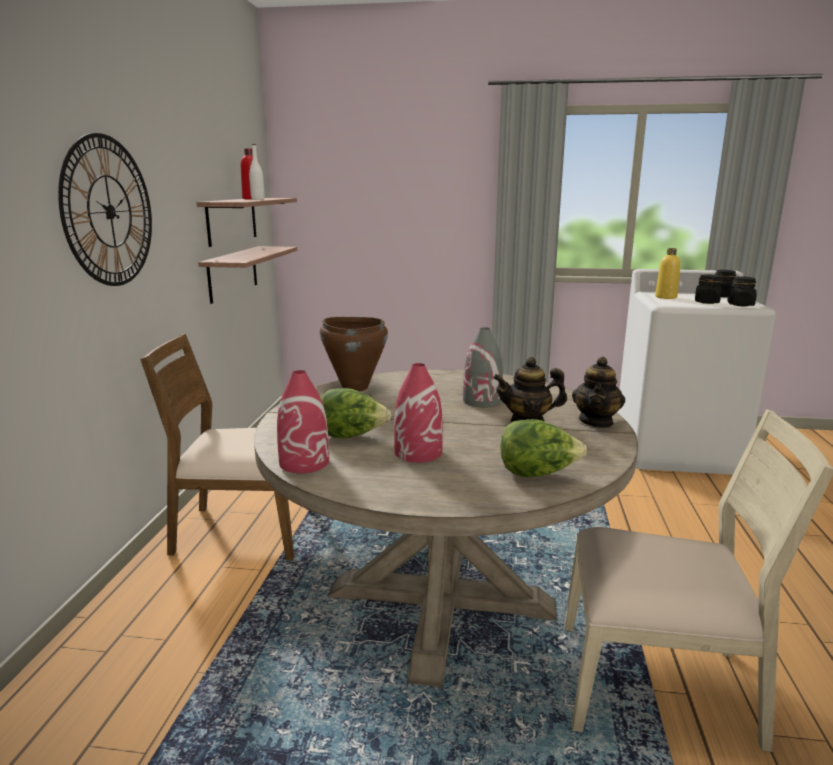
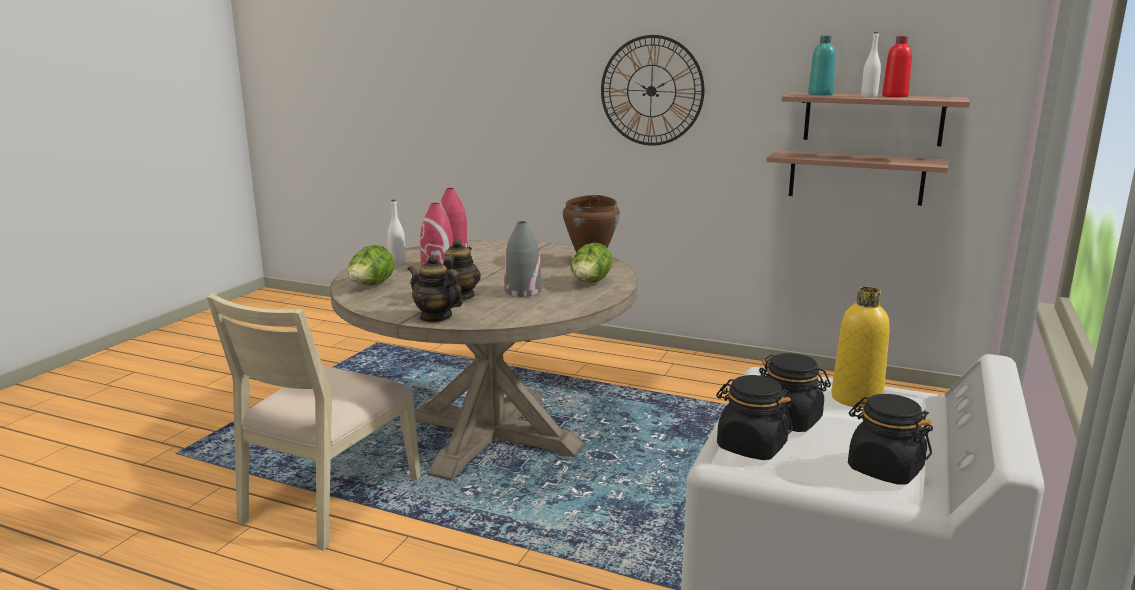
camera: 105 degrees right, 0 degrees up
(232, 200) = (820, 94): none -> turquoise bottle
(243, 531) = (636, 369): brown chair -> none
(352, 436) = (483, 256): lettuce -> lettuce (590, 283)
(410, 484) = (397, 262): none -> white bottle

